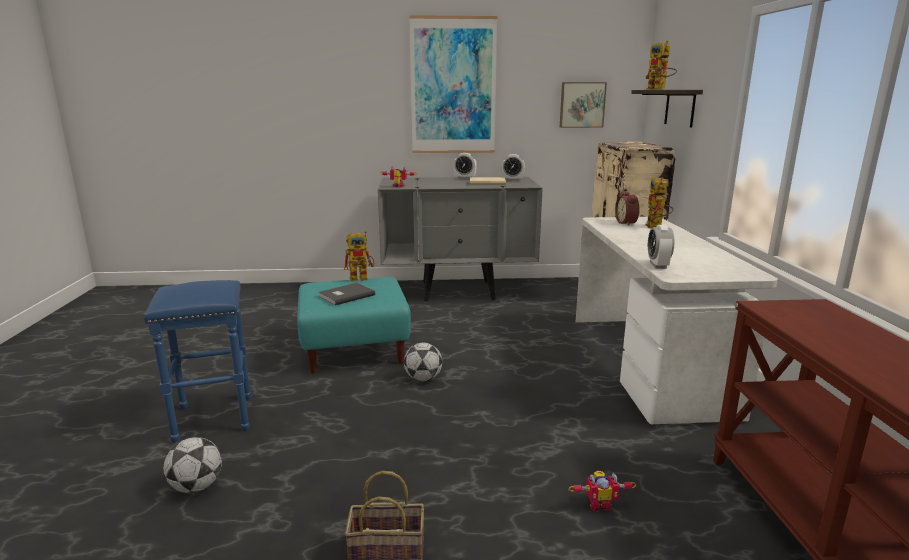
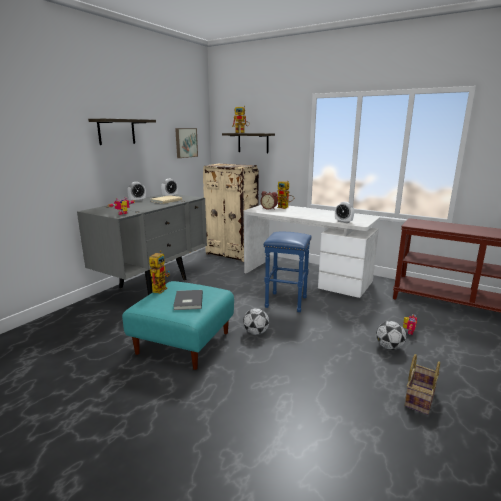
camera: 55 degrees left, 0 degrees up
(197, 487) = (309, 463): football -> football (389, 347)
(212, 417) = (211, 435): blue stool -> blue stool (285, 302)
(453, 86) = (116, 131): picture -> shelf

